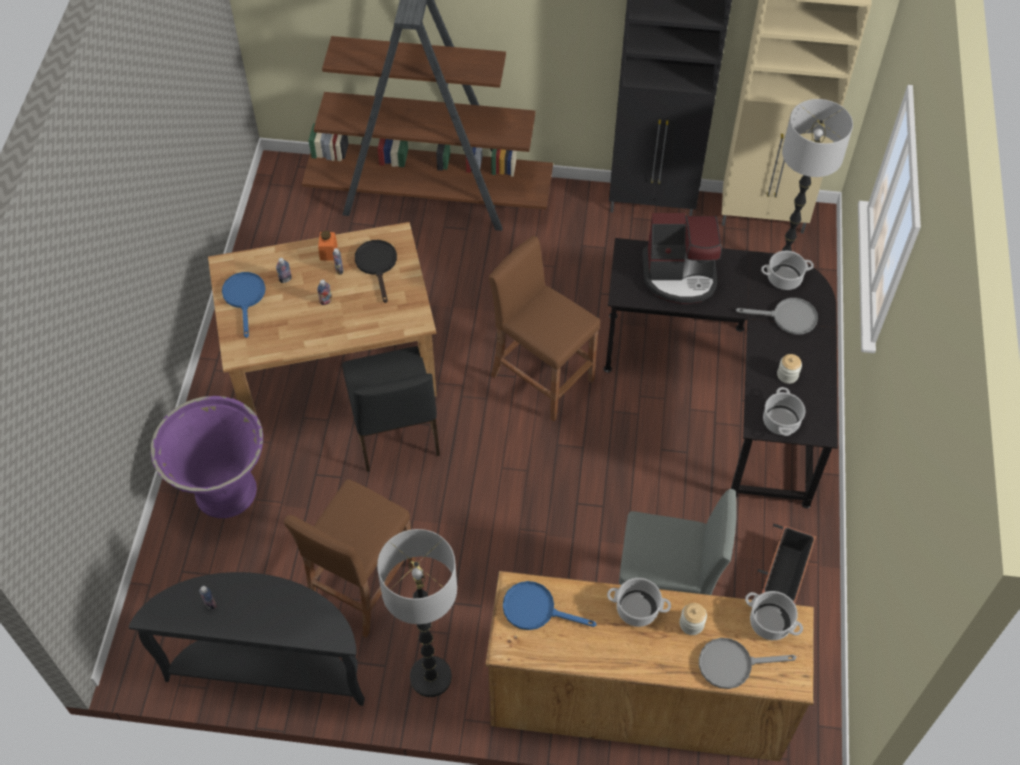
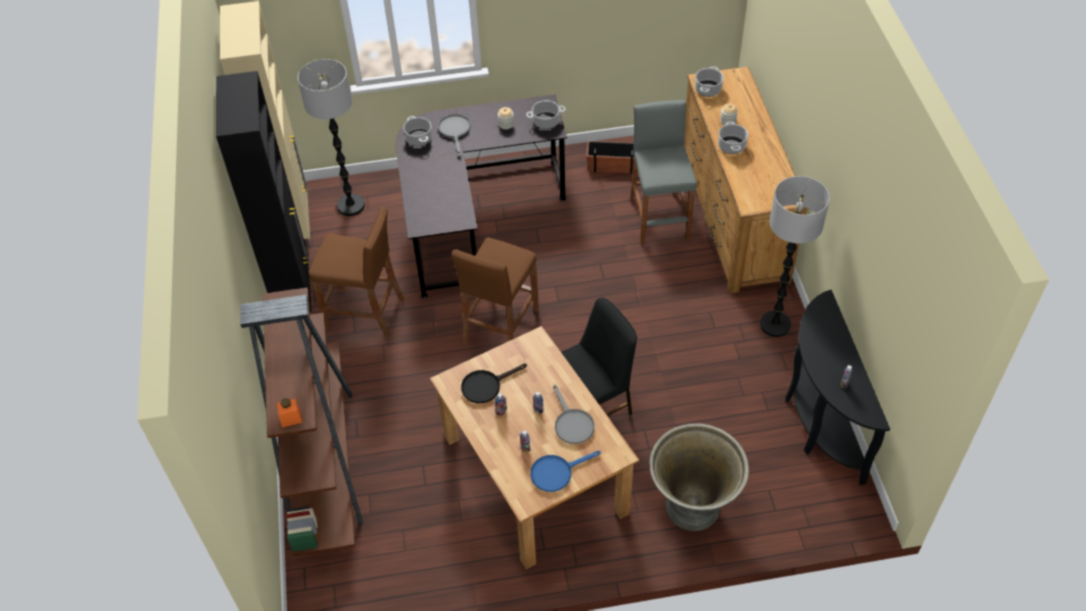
camera: 105 degrees left, 5 degrees down
(224, 491) = (692, 508): purple planter -> grey planter
(328, 252) = (484, 426): orange jar -> orange jar (291, 418)
(361, 585) = (728, 386): brown stool -> brown stool (365, 313)
(536, 609) = (758, 191): blue frying pan -> none
(680, 276) = (435, 193): coffee machine -> none
(732, 664) = (743, 100): grey frying pan -> grey frying pan (571, 423)

